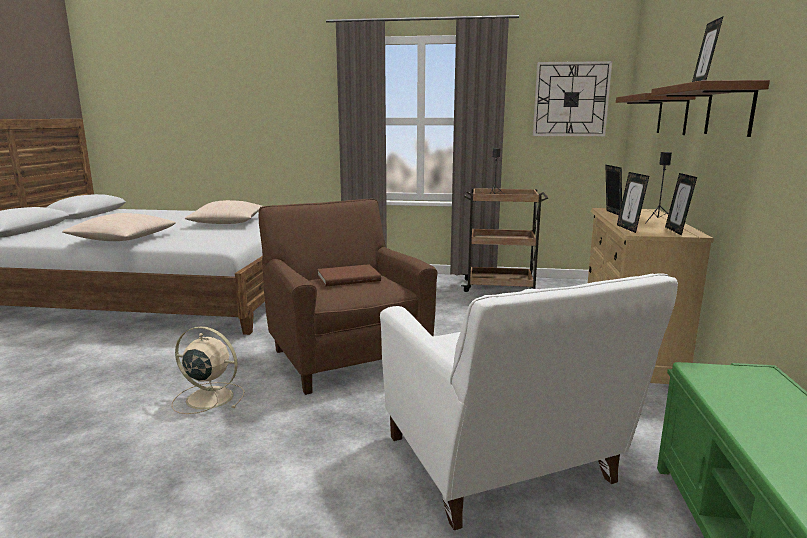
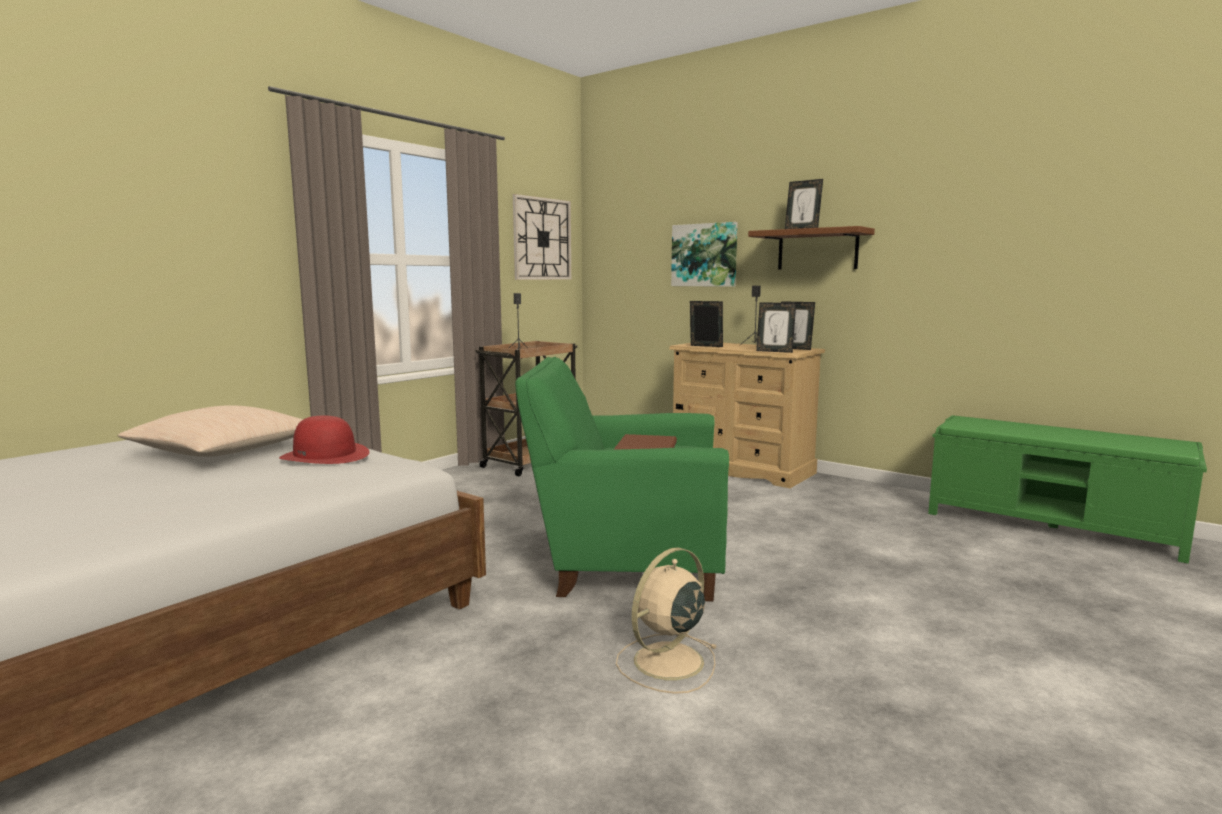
camera: 60 degrees left, 5 degrees down
(123, 239) = (173, 516): beige pillow -> none
(223, 232) = (325, 455): none -> red hat
(345, 355) = (624, 562): brown armchair -> green armchair
(504, 465) = (908, 551): white armchair -> none
(672, 114) = (704, 255): brown shelf -> picture

